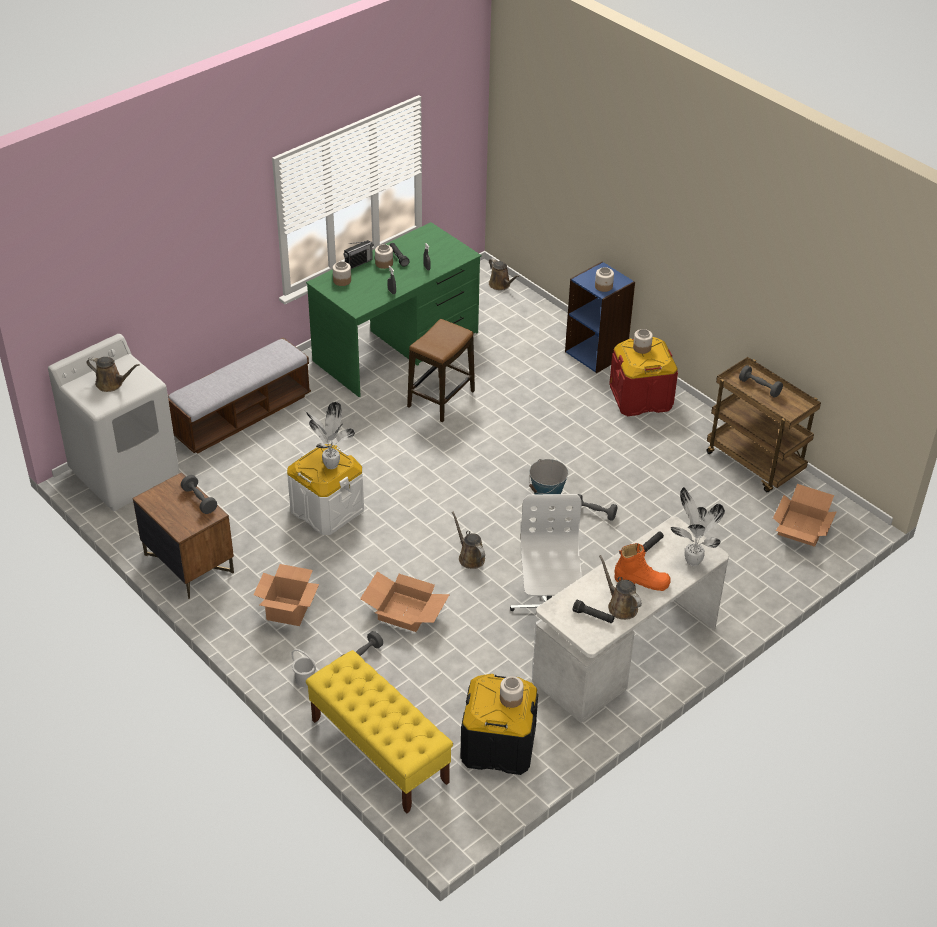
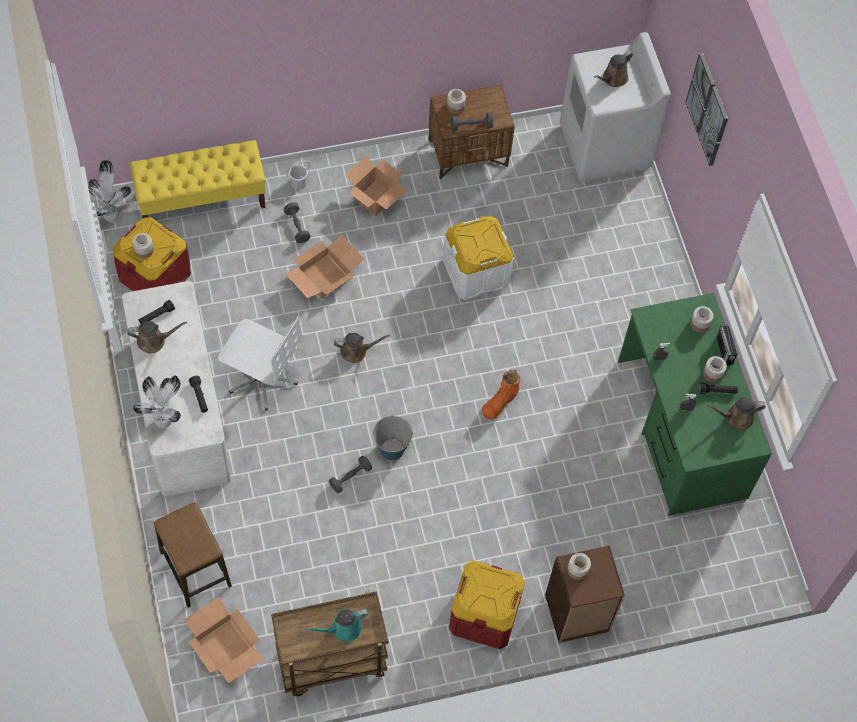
camera: 115 degrees right, 20 degrees up
(170, 245) = (707, 109): none -> picture
(242, 416) = (638, 257): bench -> none
(330, 465) = (474, 243): potted plant -> potted plant (112, 216)
(441, 399) = (578, 429): stool -> stool (195, 569)
(498, 745) = (155, 275): black storage box -> red storage box
(501, 285) = (744, 582): brown watering can -> brown watering can (736, 418)
(596, 353) = (577, 613): blue bookcase -> brown bookcase
(642, 348) = (497, 591): jar -> jar (455, 106)
(642, 581) = (169, 371): orange boot -> orange boot (500, 401)
(759, 387) = (343, 629): grey dumbbell -> turquoise watering can

